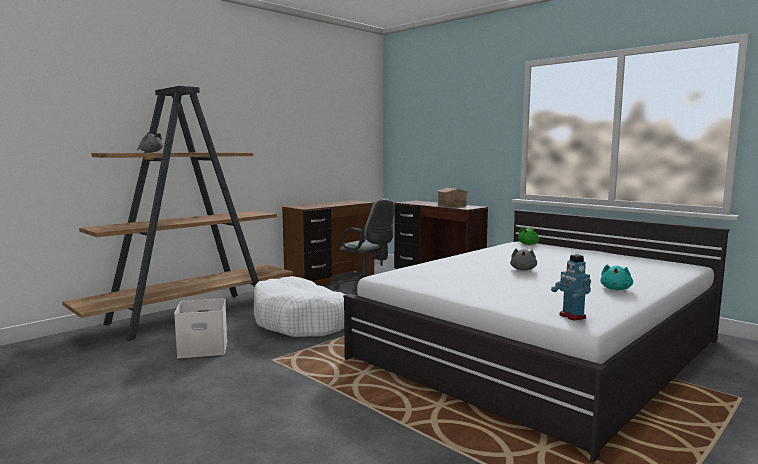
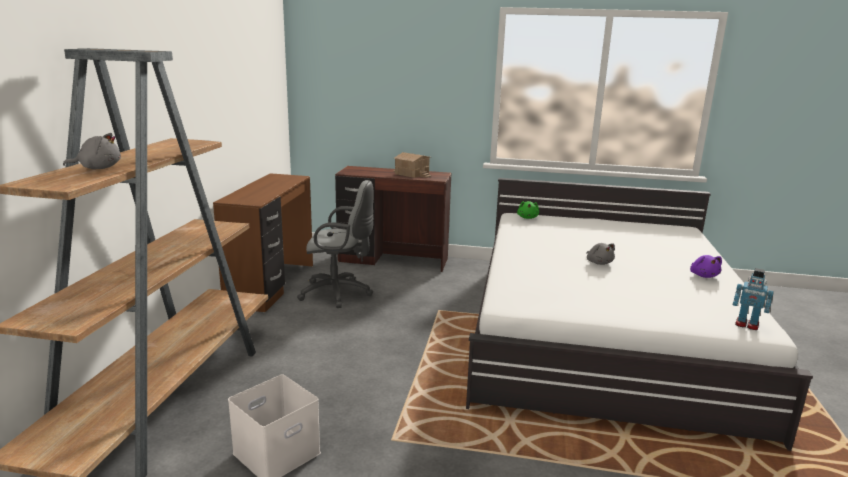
camera: 35 degrees left, 10 degrees up
(302, 322) = (337, 365): white dog bed -> none
(616, 289) = (703, 275): turquoise plush toy -> purple plush toy

